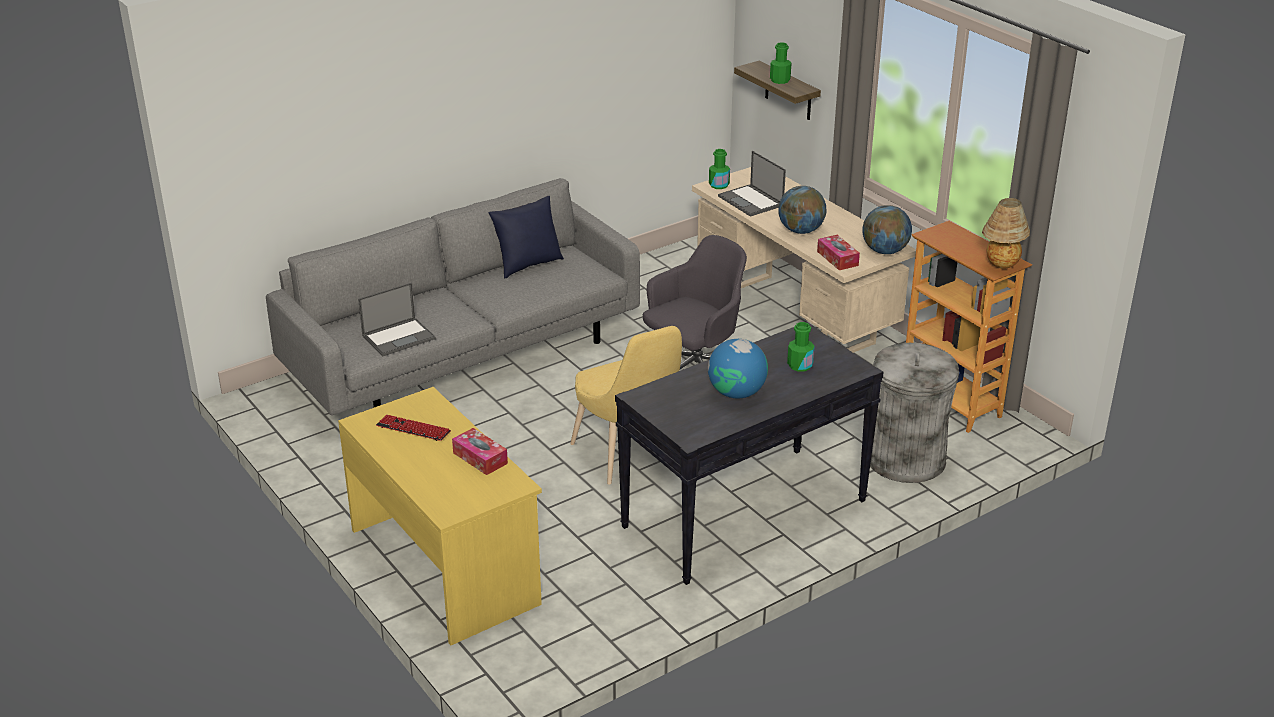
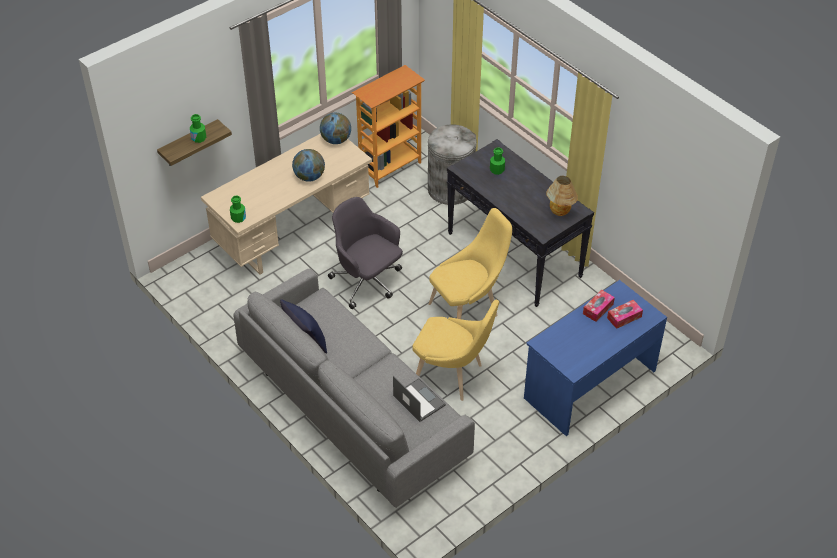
camera: 95 degrees left, 15 degrees up
(413, 429) = (576, 344): keyboard -> none
(446, 565) = (589, 383): yellow desk -> blue desk
(498, 436) = (452, 376): none -> yellow chair
(736, 392) = (530, 194): globe -> none
(751, 201) = (265, 201): laptop -> none
(837, 258) = (347, 161): tissue box -> tissue box (624, 317)
(1001, 266) = (409, 76): table lamp -> table lamp (560, 213)

